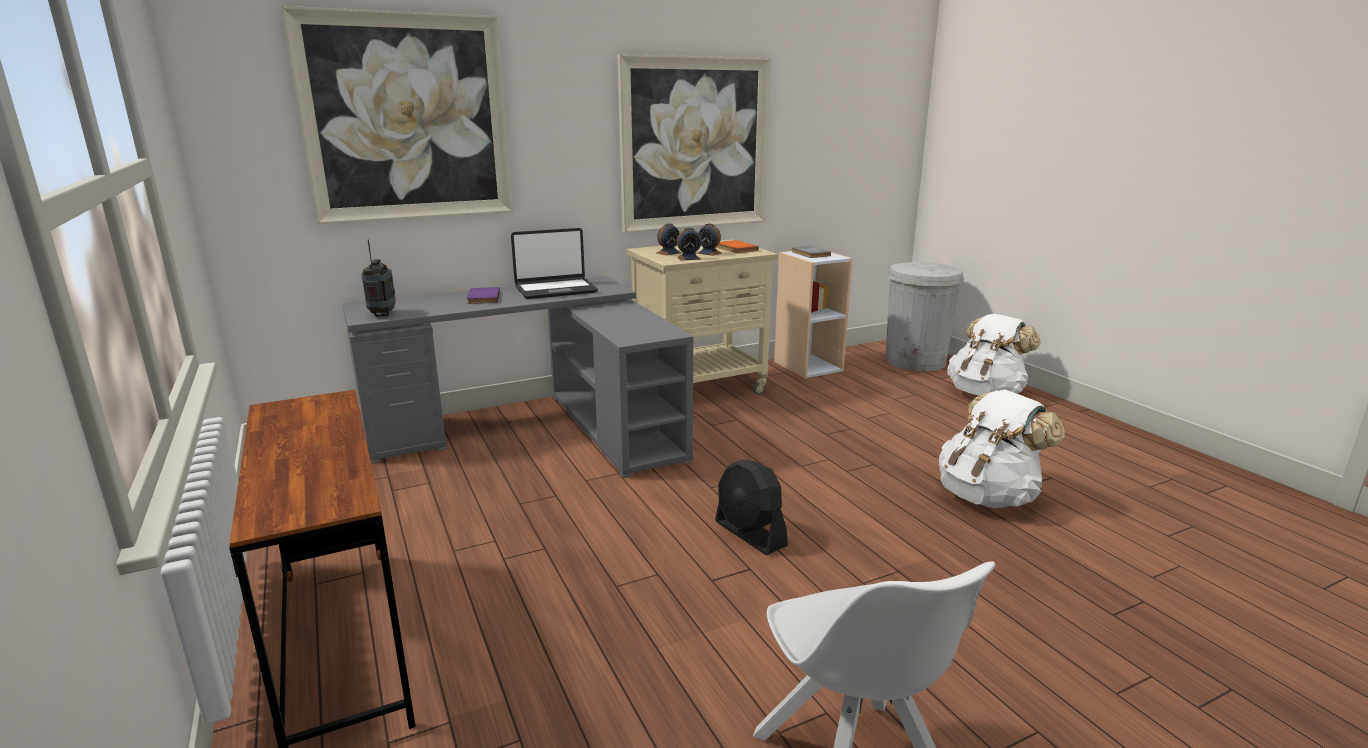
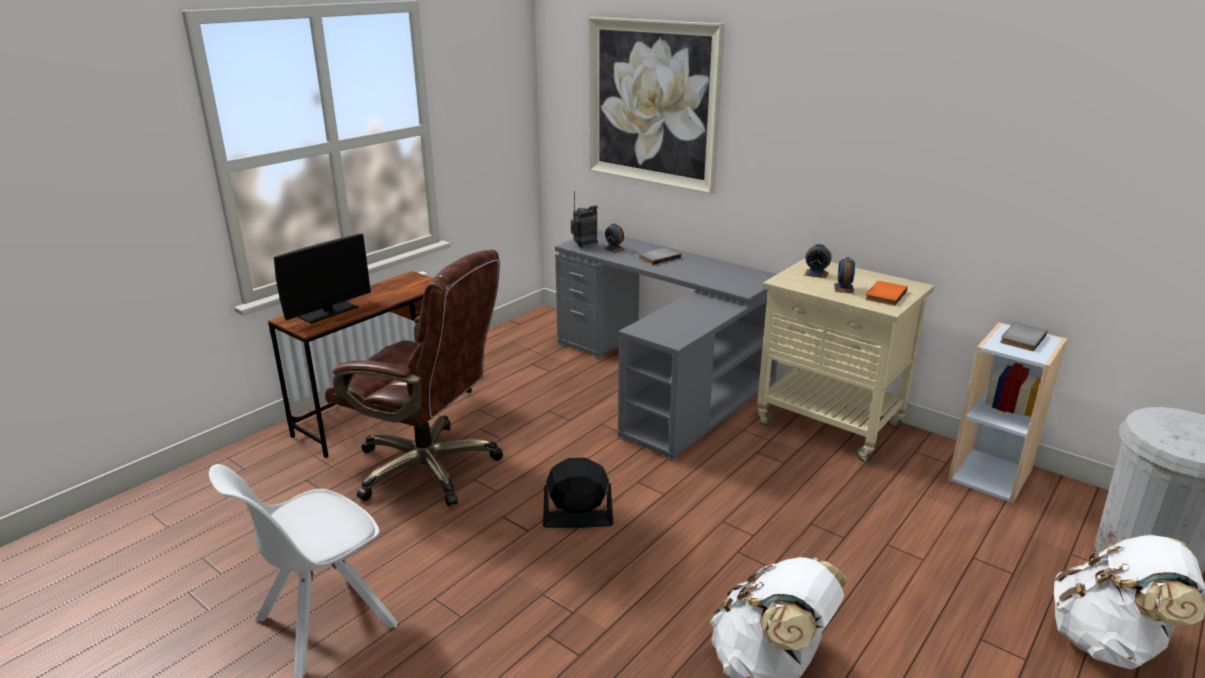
camera: 65 degrees right, 5 degrees up
(301, 481) = (328, 312): none -> monitor
(482, 298) = (658, 257): purple book -> grey book
(551, 620) = (426, 467): none -> brown office chair
(555, 290) = (712, 271): laptop -> none
(689, 258) = (806, 285): alarm clock -> alarm clock (614, 249)
(695, 144) = (907, 167): picture -> none
(750, 534) = (577, 519): black fan -> black fan turned 60 degrees clockwise

